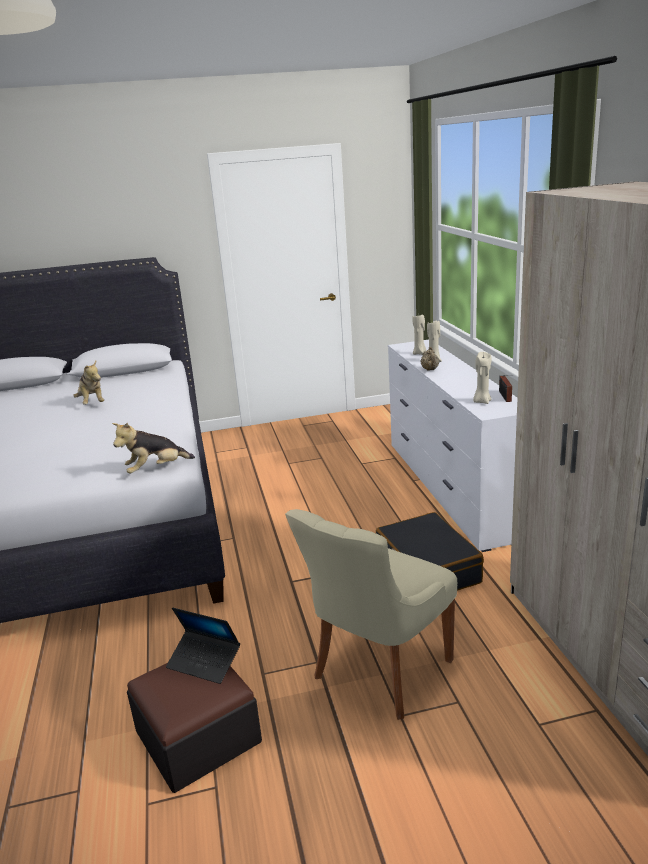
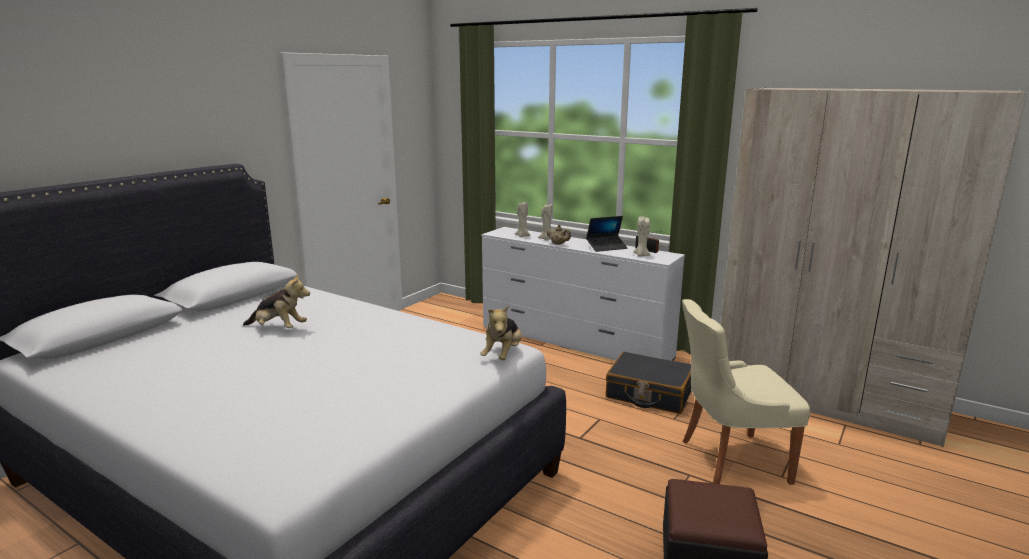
camera: 45 degrees left, 5 degrees down
(204, 662) = (698, 488): laptop -> laptop (606, 247)
(379, 671) = (730, 461): beige chair -> beige chair turned 90 degrees clockwise

